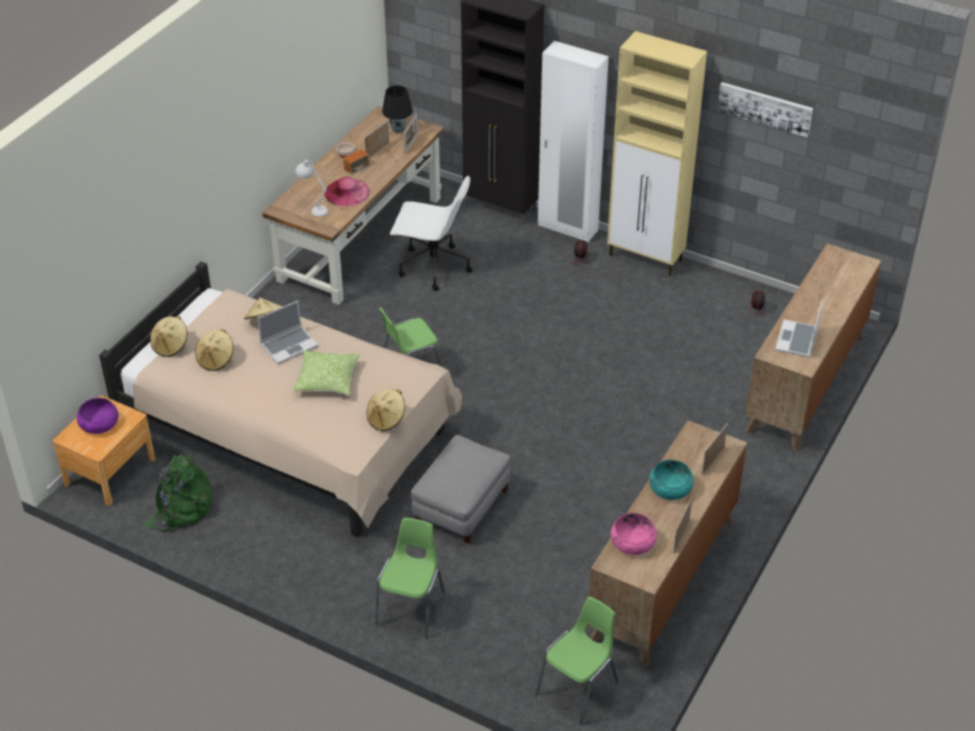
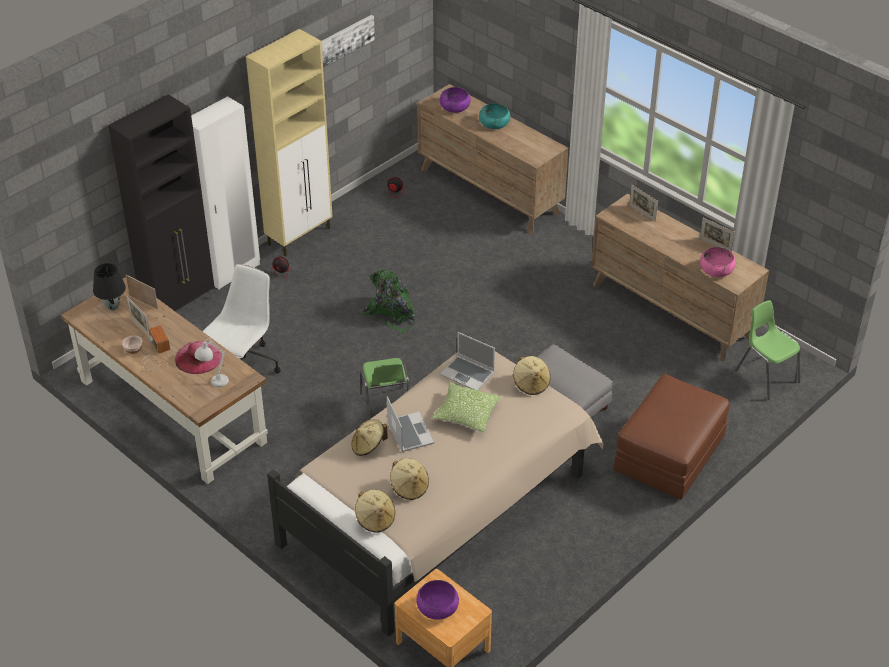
camera: 75 degrees left, 0 degrees up
(181, 509) = (511, 594): green backpack -> green backpack (392, 313)
(411, 608) = (669, 454): green chair -> brown ottoman
(670, 488) = (665, 239): turquoise bowl -> turquoise bowl (494, 123)
(797, 340) = (525, 144): laptop -> laptop (468, 374)
(836, 272) = (454, 107): none -> purple bowl

